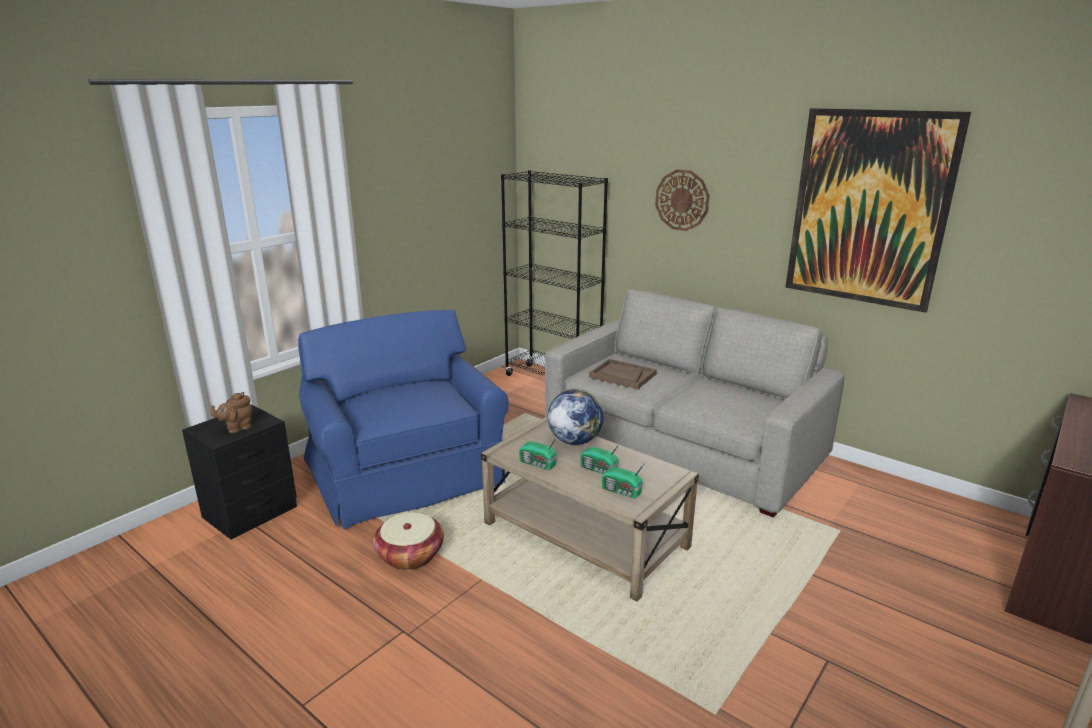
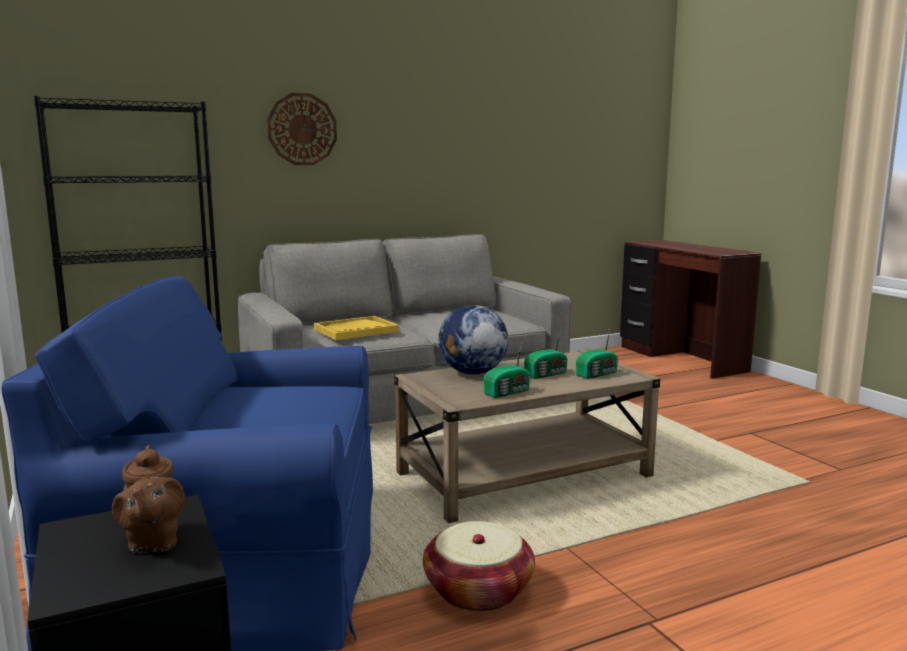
camera: 65 degrees left, 10 degrees down
(622, 375) = (356, 330): brown tray -> yellow tray
(868, 209) = (485, 122): picture -> none

